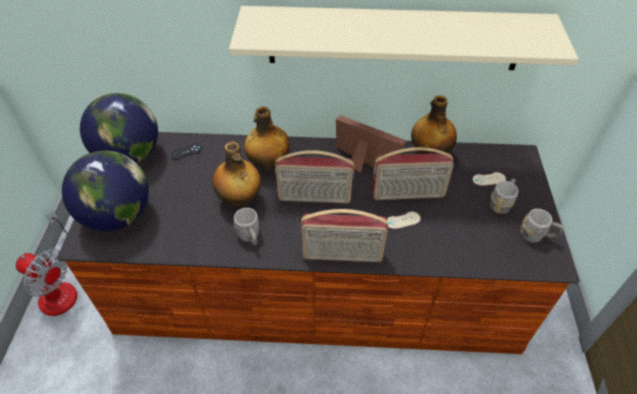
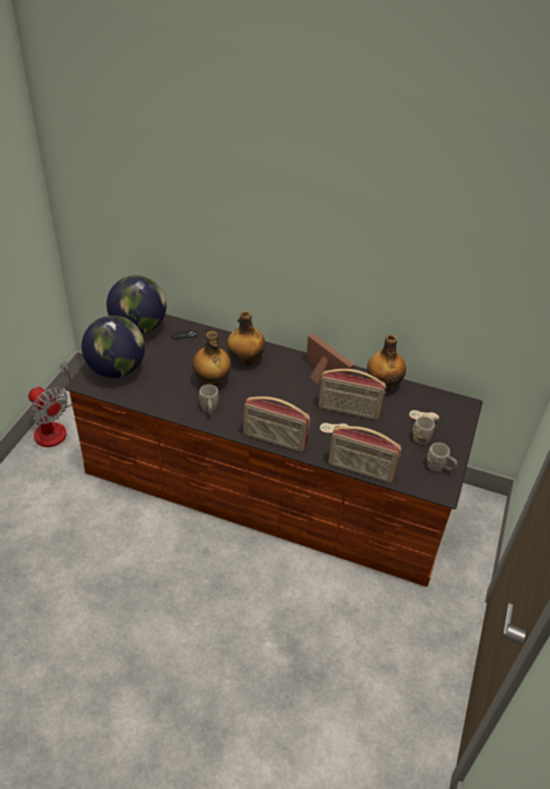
camera: 15 degrees right, 5 degrees down
(314, 198) = (271, 394): radio -> radio (360, 470)
(394, 38) = (362, 280): beige shelf -> none

